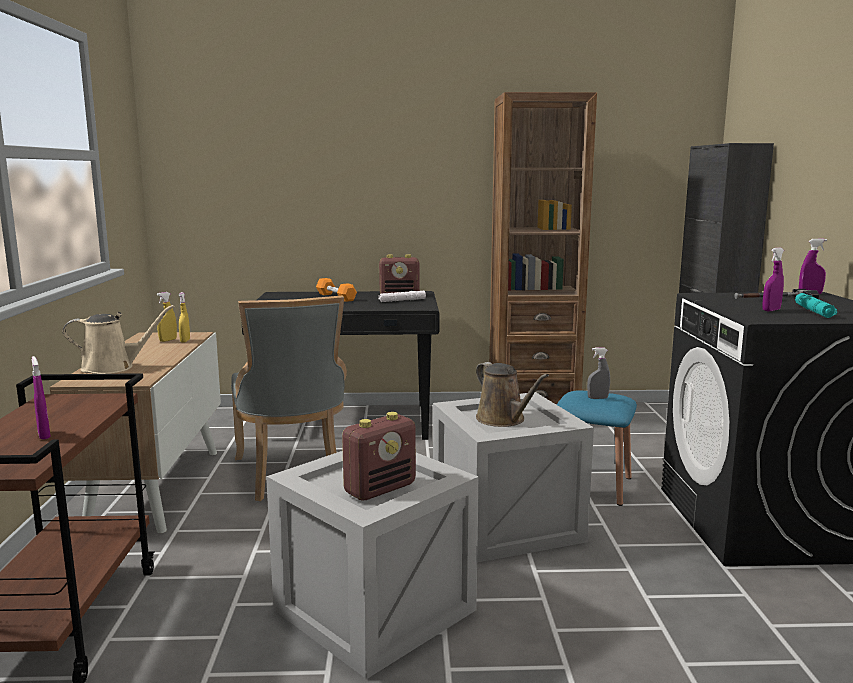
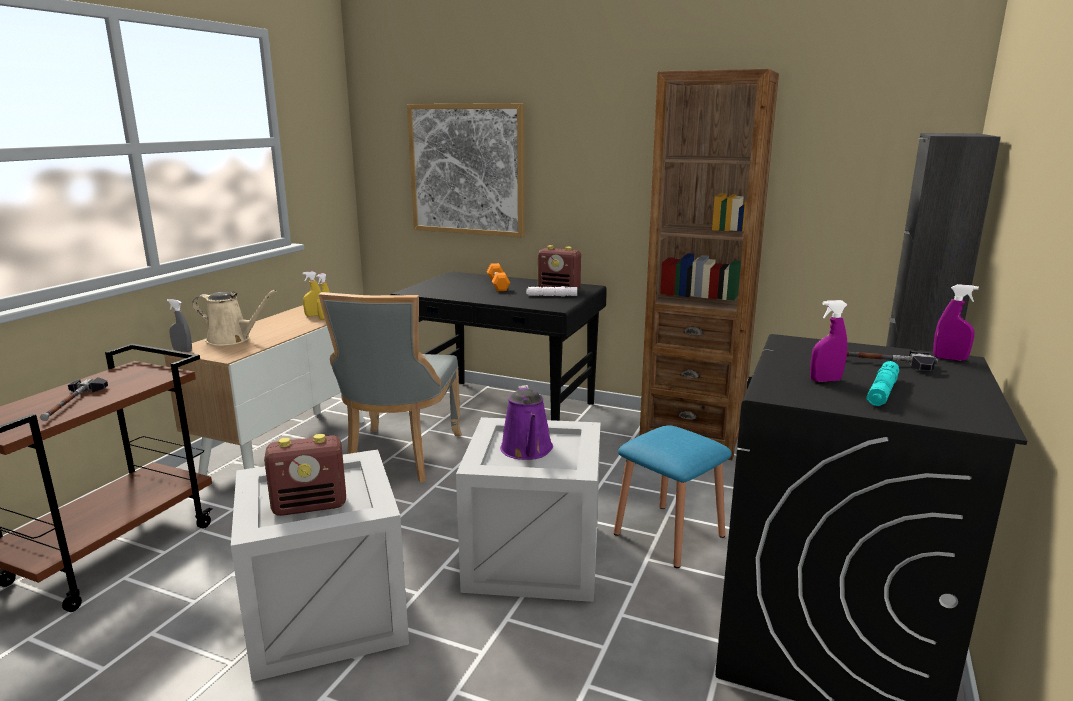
camera: 25 degrees right, 5 degrees up
(44, 435) = (72, 403): purple spray bottle -> hammer
(284, 187) = (467, 170): none -> picture
(503, 420) = (527, 450): brown watering can -> purple watering can
(597, 398) = (674, 441): grey spray bottle -> grey spray bottle (182, 350)

